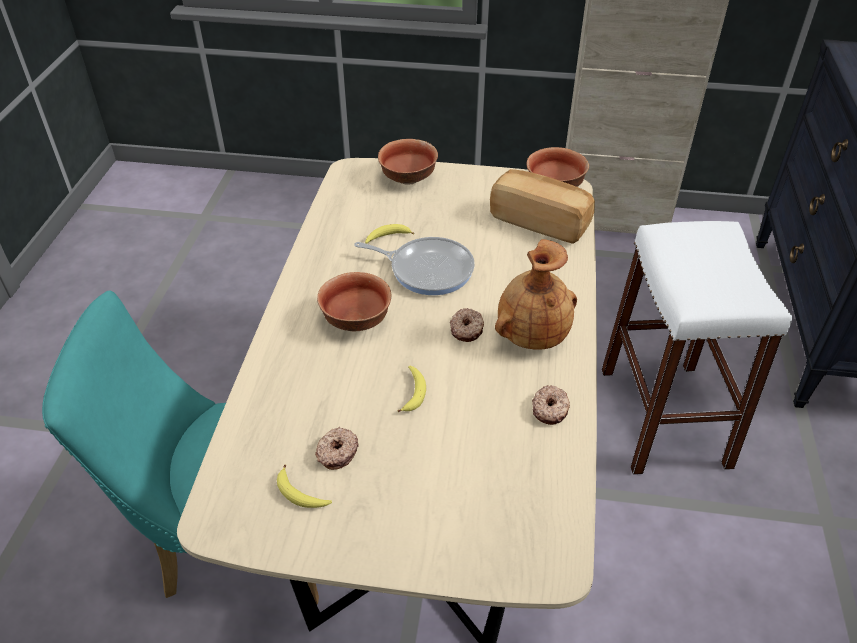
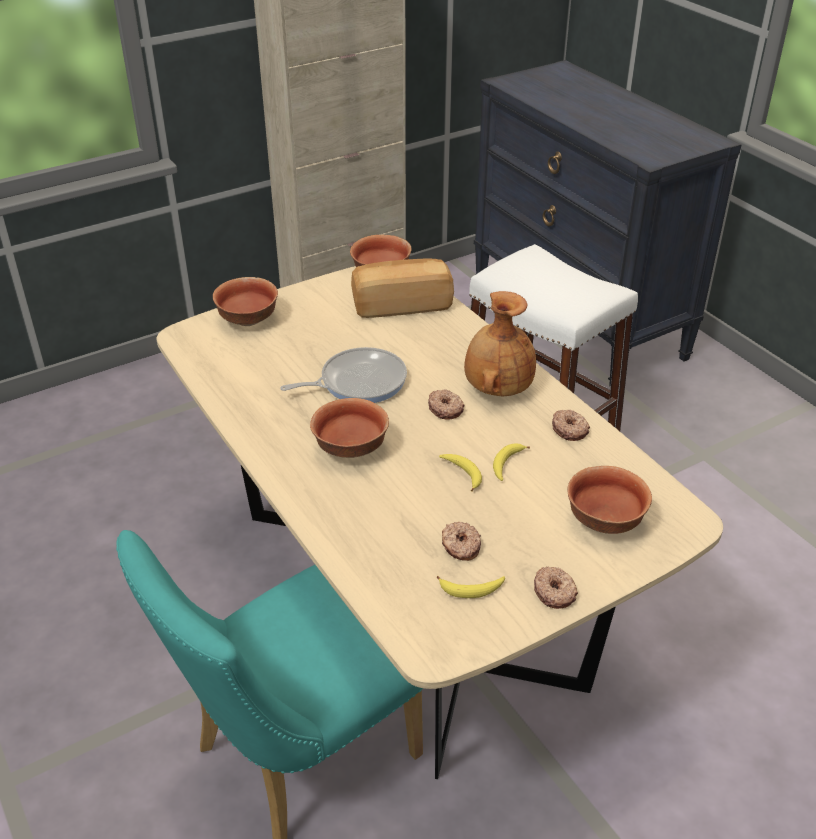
camera: 40 degrees left, 5 degrees down
(359, 544) = (554, 592): none -> donut
(387, 237) = (292, 374): banana -> banana (507, 464)
(476, 511) = (603, 521): none -> bowl

